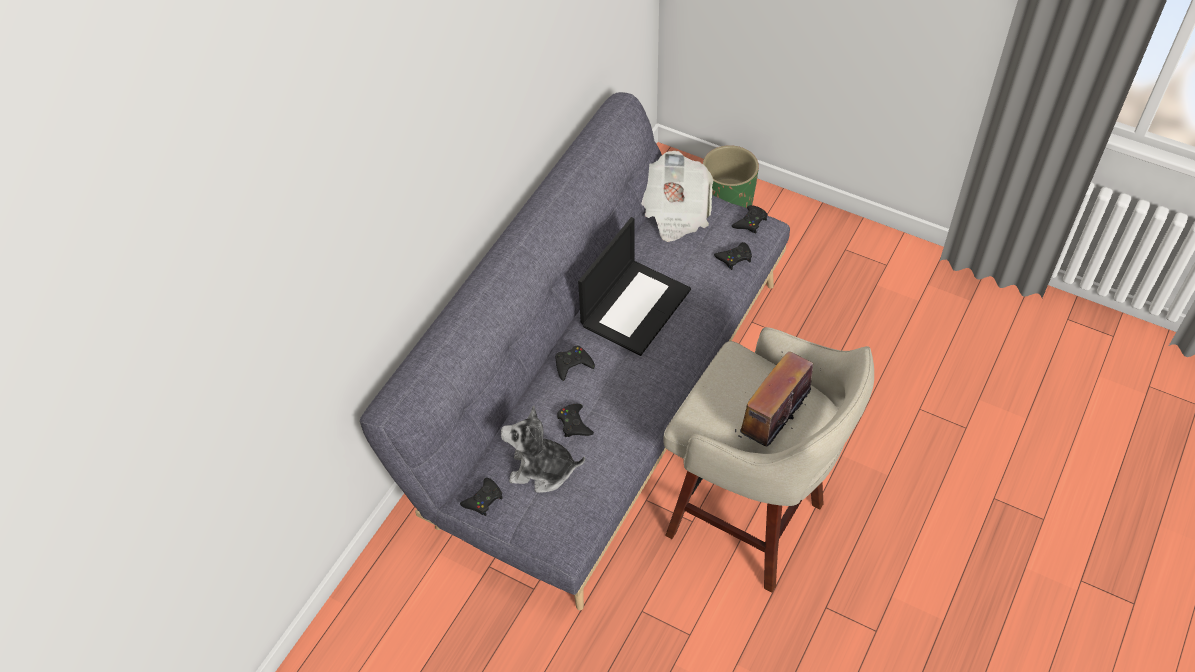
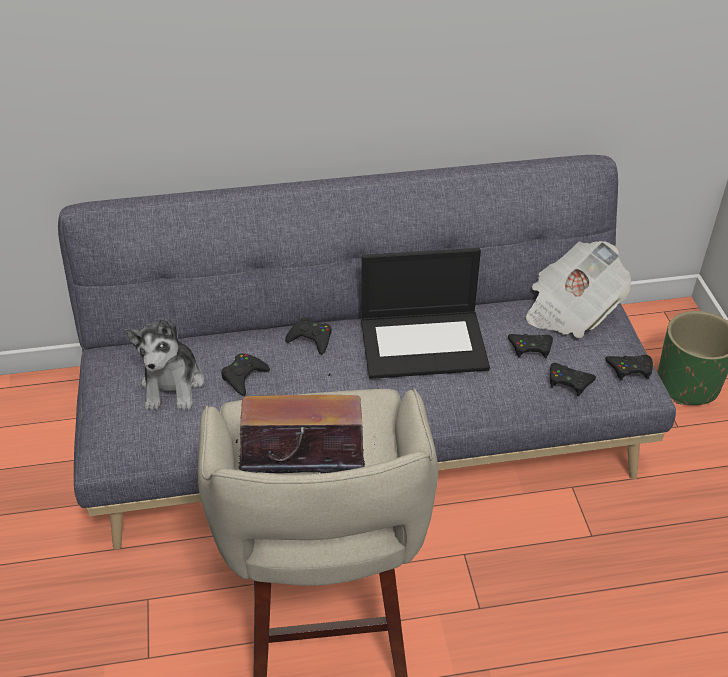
camera: 50 degrees right, 10 degrees down
(483, 499) = (108, 365): black game controller -> black game controller (530, 348)
(542, 470) = (173, 385): plush toy -> plush toy turned 150 degrees counterclockwise

